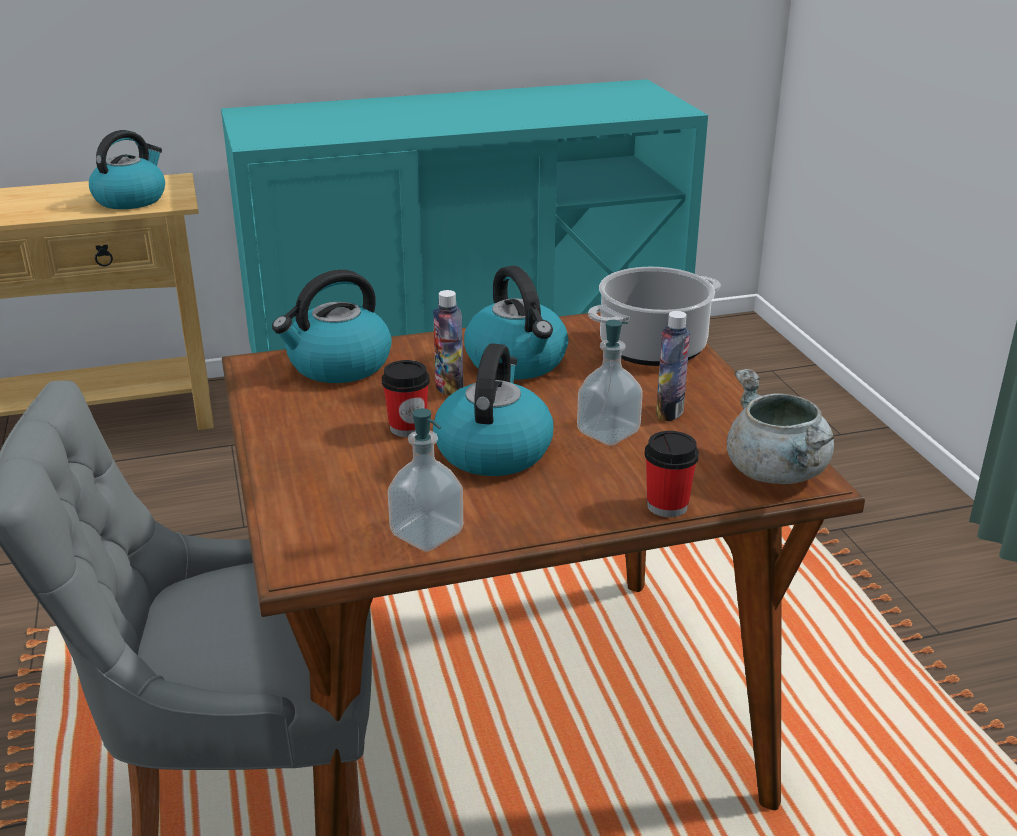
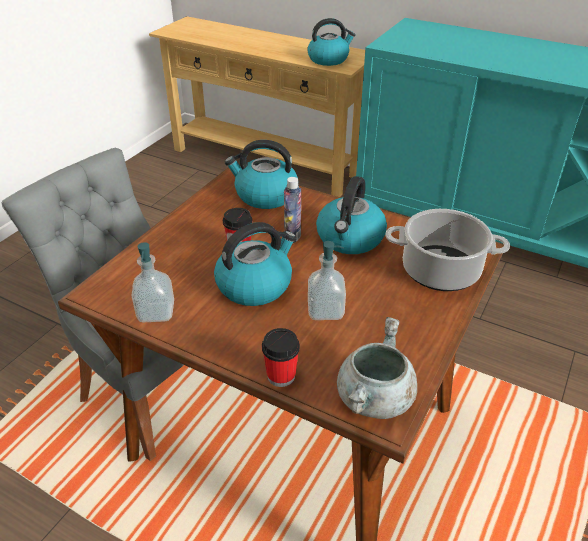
camera: 45 degrees right, 10 degrees up
(669, 412) = (380, 319): bottle -> none

